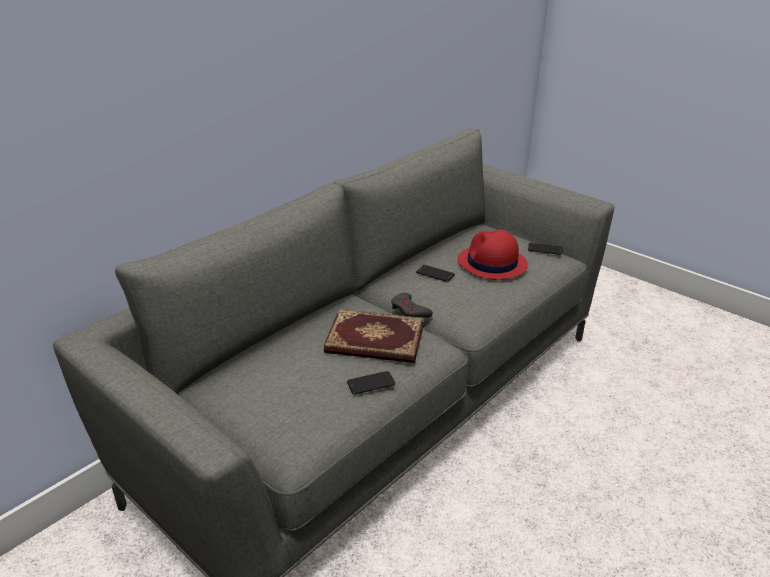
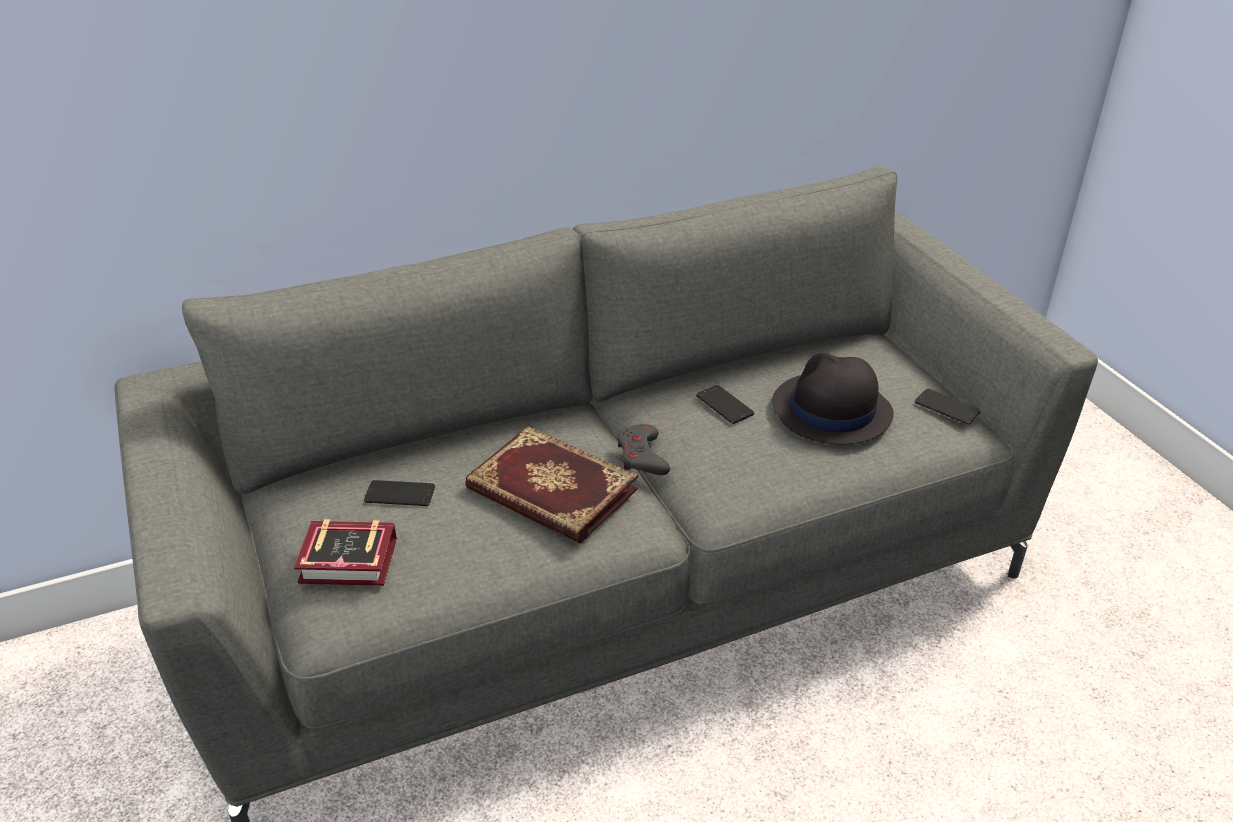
camera: 25 degrees right, 5 degrees up
(284, 413) = (352, 563): none -> book
(371, 383) = (496, 555): phone -> phone (400, 494)
(491, 263) = (830, 410): red hat -> black hat

